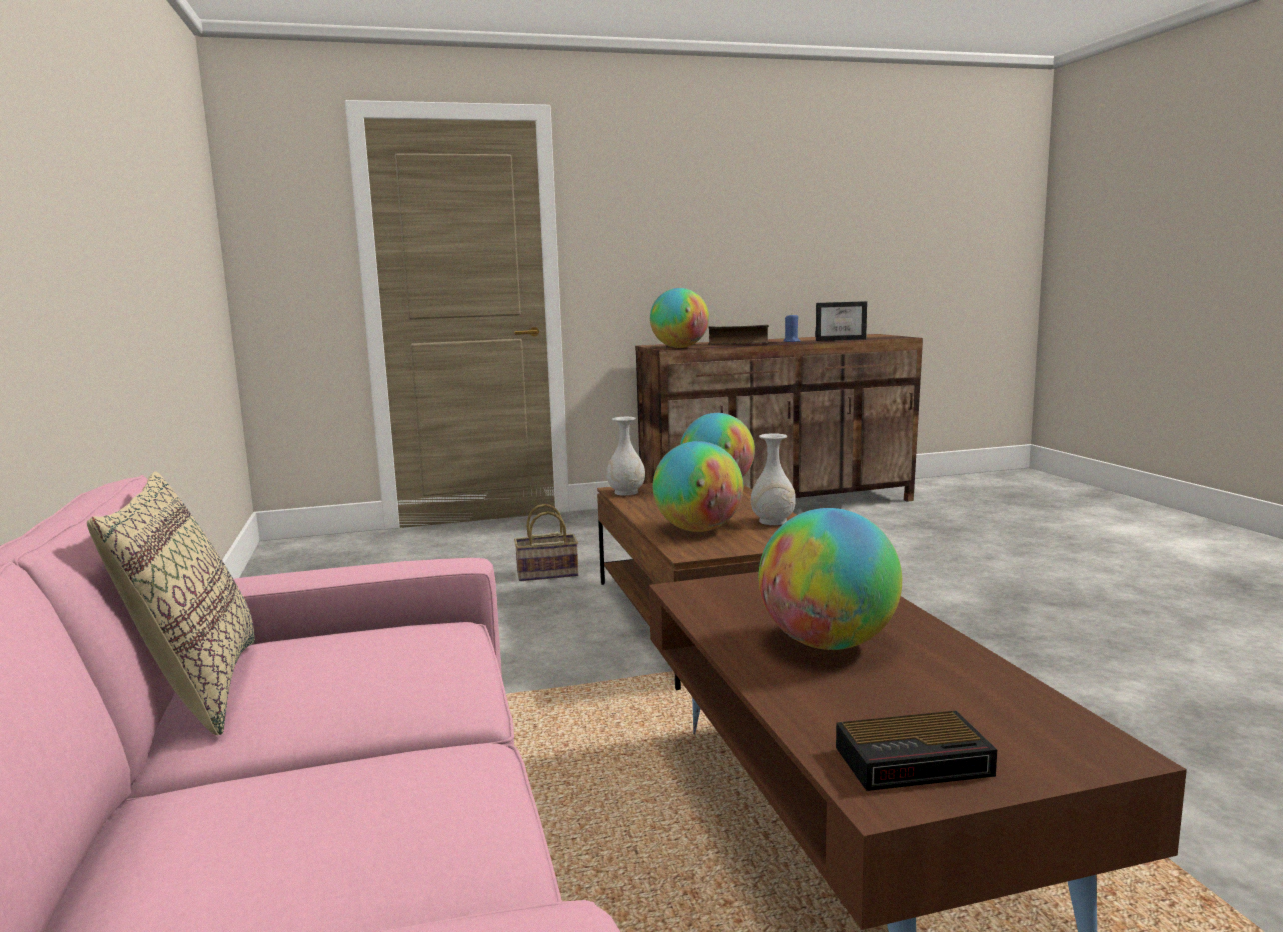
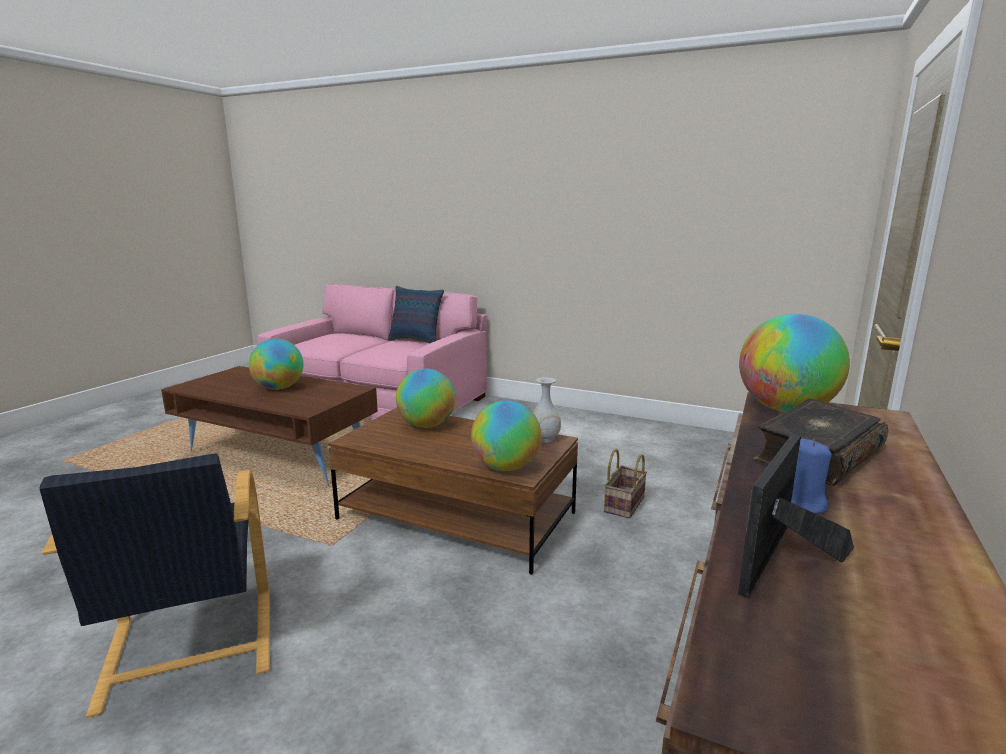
camera: 130 degrees right, 5 degrees up
(201, 689) = (416, 341): beige pillow -> blue pillow
(773, 521) = (396, 445): white vase -> none
(916, 761) = (233, 375): alarm clock -> none
(1059, 618) = (188, 650): none -> black armchair

